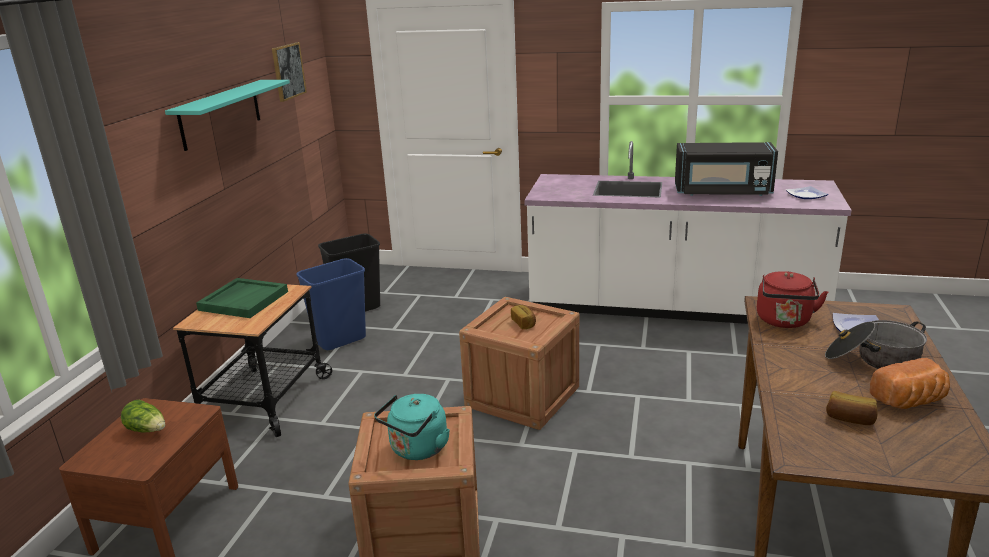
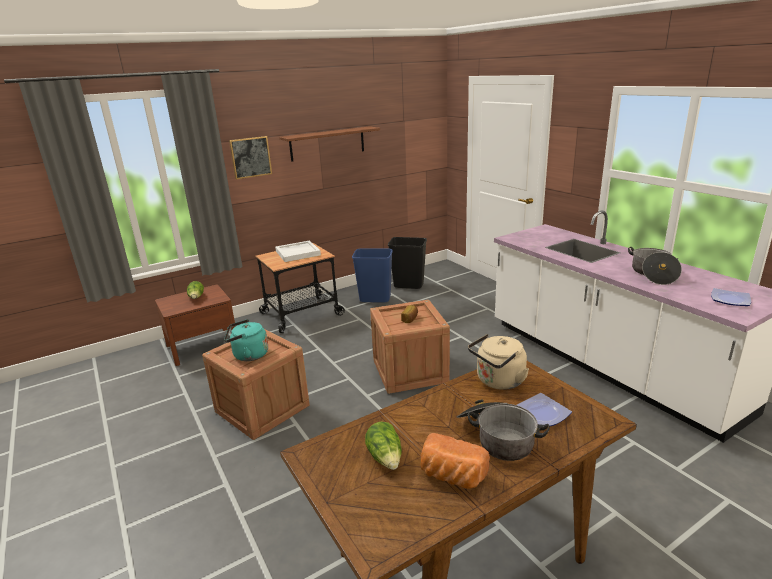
camera: 45 degrees right, 0 degrees up
(220, 114) = (327, 143): turquoise shelf -> brown shelf
(243, 300) = (298, 253): green tray -> white tray
(288, 71) = (400, 123): picture -> picture (250, 157)
(722, 192) = (652, 274): black microwave -> cooking pot
(784, 321) = (498, 381): red kettle -> beige kettle
(850, 419) = (386, 458): bread -> lettuce

